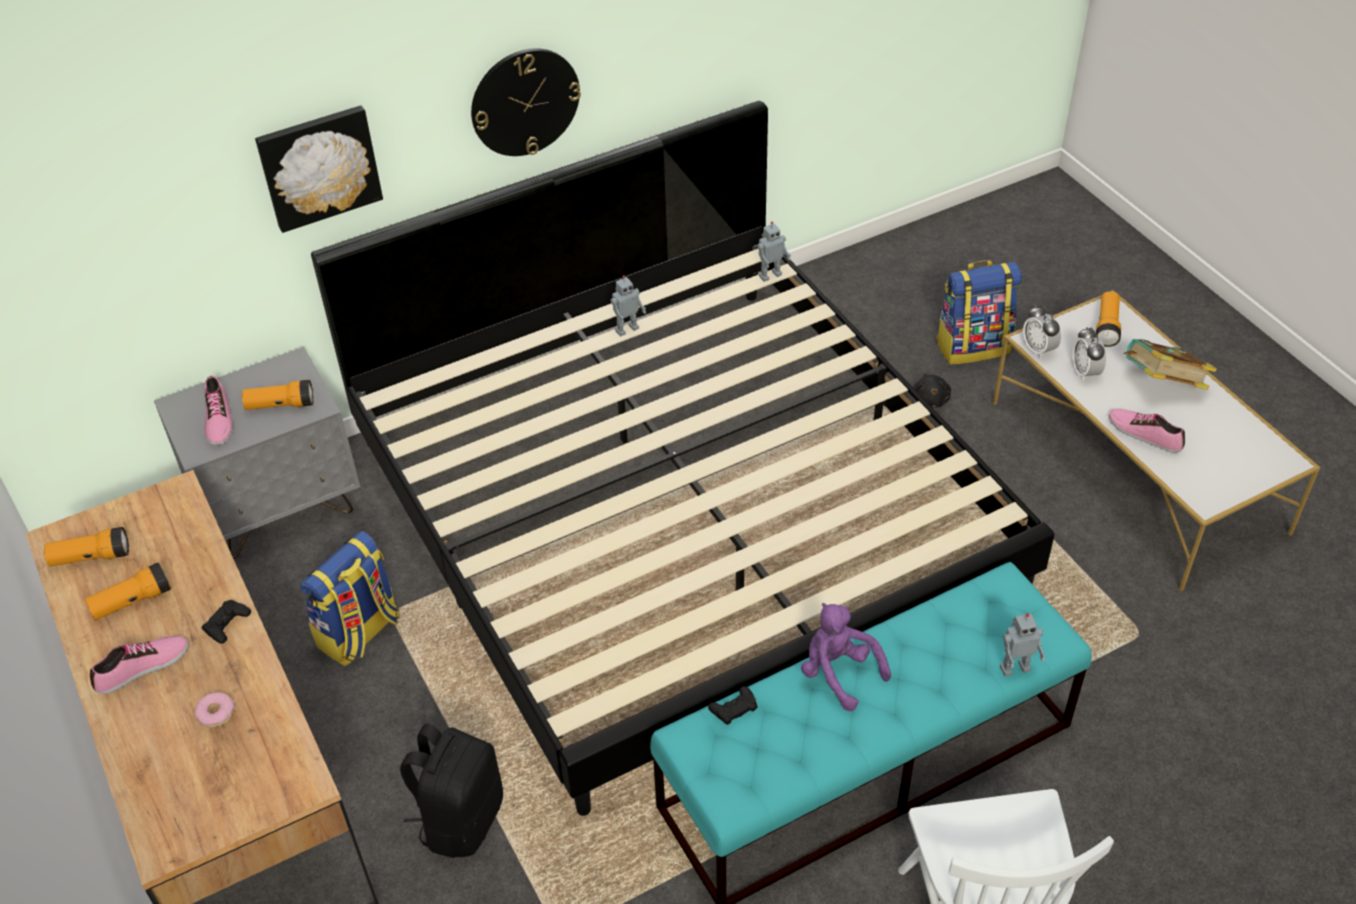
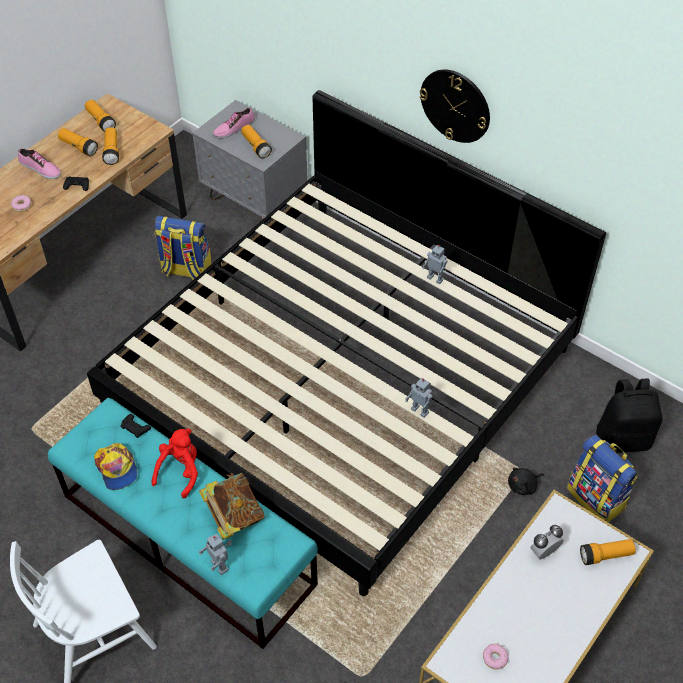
camera: 65 degrees right, 5 degrees up
(180, 559) = (112, 151): none -> flashlight
(319, 166) = (337, 49): picture -> none
(460, 819) = (85, 360): black backpack -> black backpack (623, 438)
(769, 275) = (535, 334): toy robot -> toy robot (420, 410)
(800, 750) = (117, 469): none -> cap
(838, 673) = (180, 471): purple plush toy -> red plush toy
(1038, 349) = (551, 515): alarm clock -> none
(1145, 433) = (498, 607): shoe -> none
(1162, 385) = (560, 608): book -> book (234, 516)
(1210, 458) = (495, 658): none -> donut

